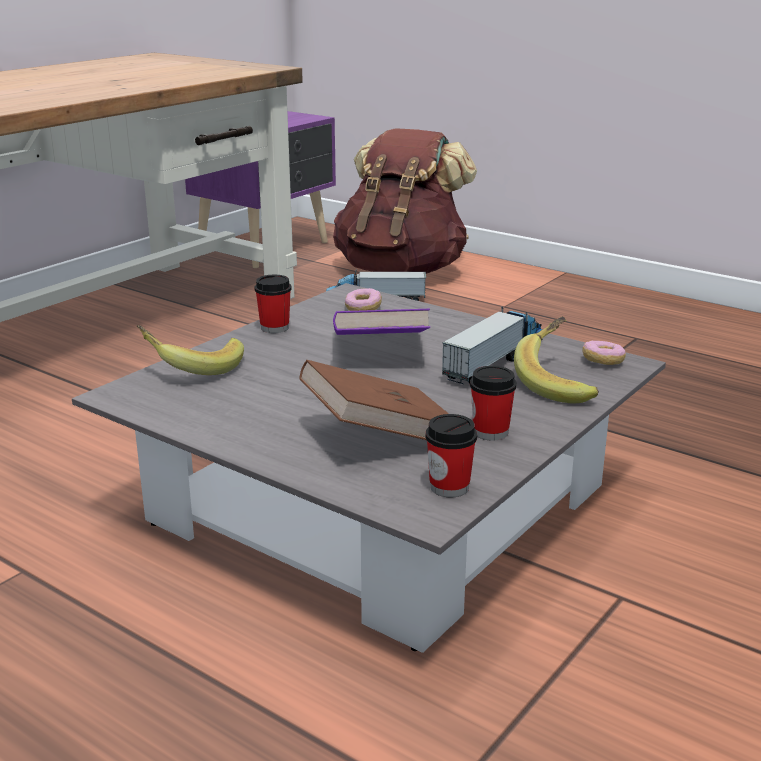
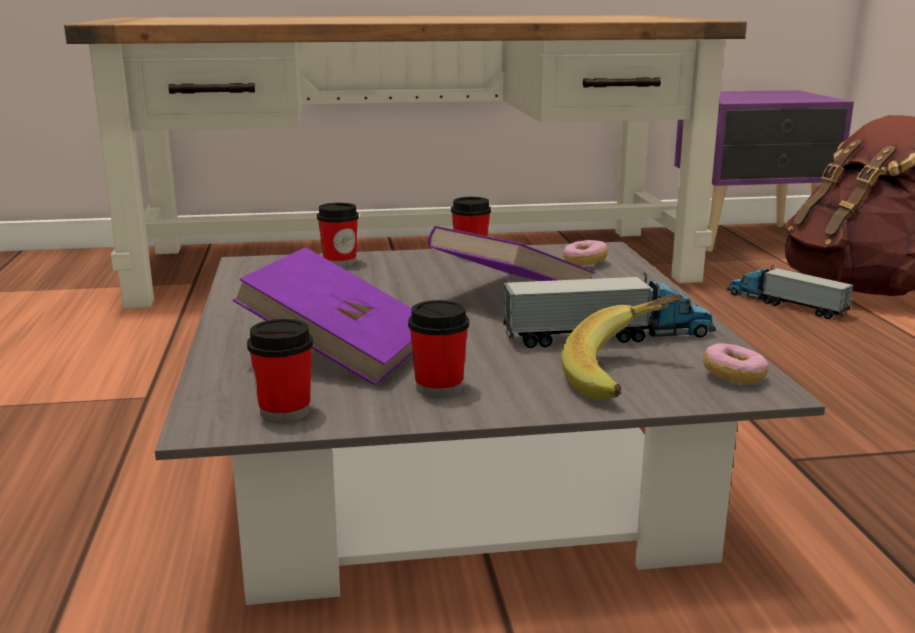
camera: 45 degrees right, 5 degrees down
(193, 368) = (339, 262): banana -> cup
(380, 436) = (340, 353): brown book -> purple book

